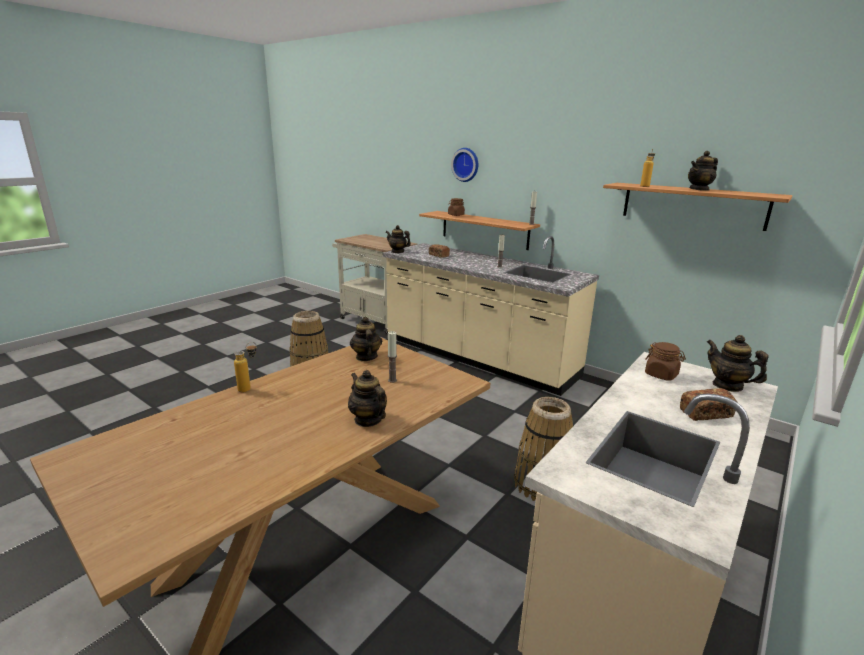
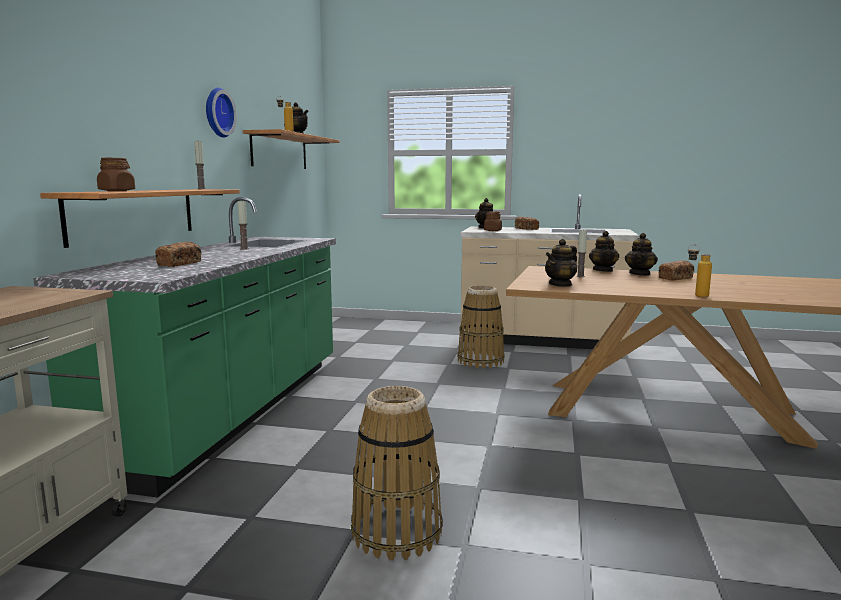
camera: 115 degrees left, 10 degrees down
(318, 426) = (675, 278): none -> bread
(397, 251) = (153, 278): teapot -> teapot (603, 270)
(466, 164) = (86, 90): wall clock -> wall clock (217, 113)
(477, 358) = (233, 412): beige counter -> green counter

